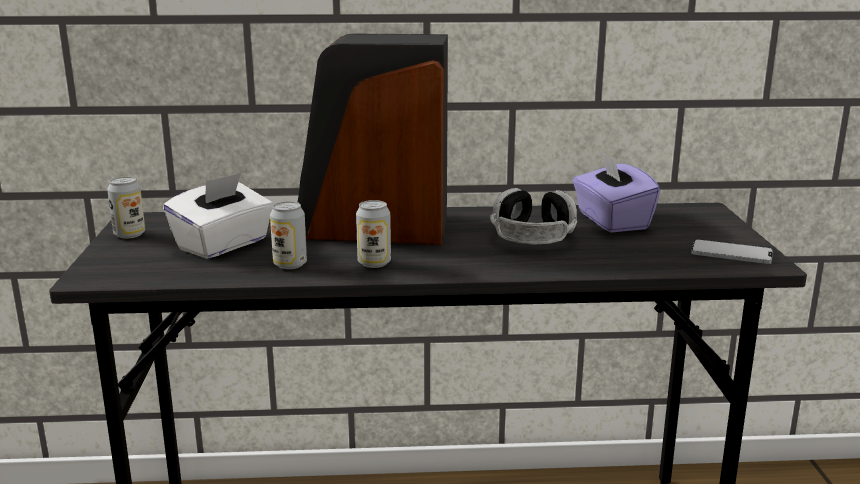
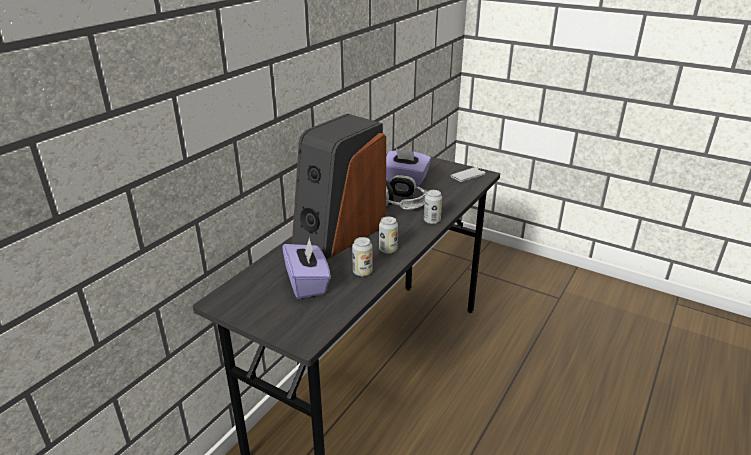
camera: 55 degrees left, 10 degrees up
(129, 234) = (245, 310): can -> can (432, 220)
(223, 245) = (307, 283): white tissue box -> purple tissue box

